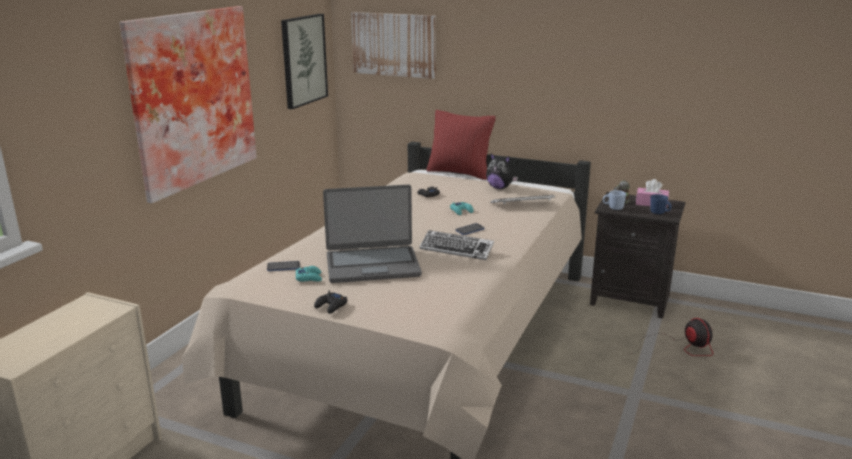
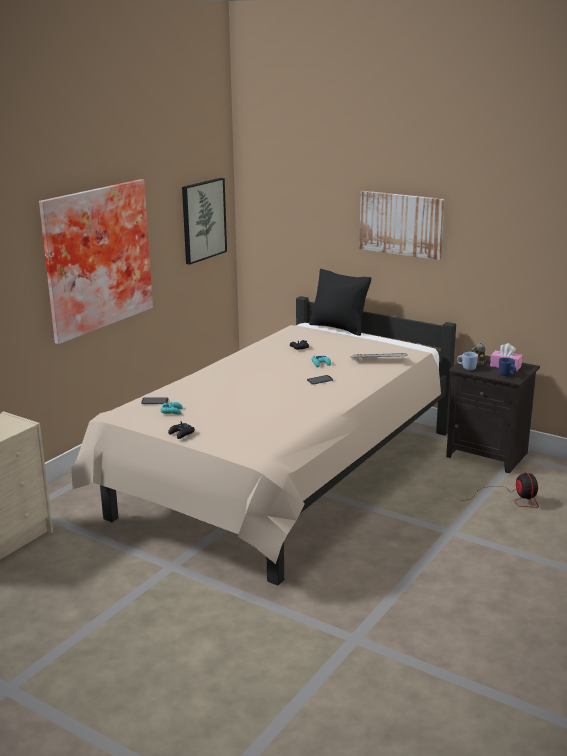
camera: 10 degrees right, 0 degrees up
(372, 265) = (225, 404): laptop -> none
(394, 44) = (287, 207): picture -> picture (401, 224)
(456, 249) = (300, 396): keyboard -> none
(459, 173) = (338, 328): red pillow -> black pillow
(500, 188) = (366, 344): plush toy -> none

